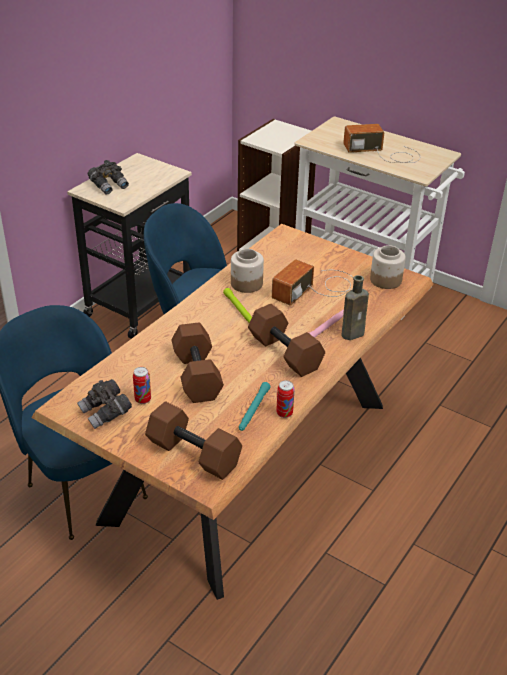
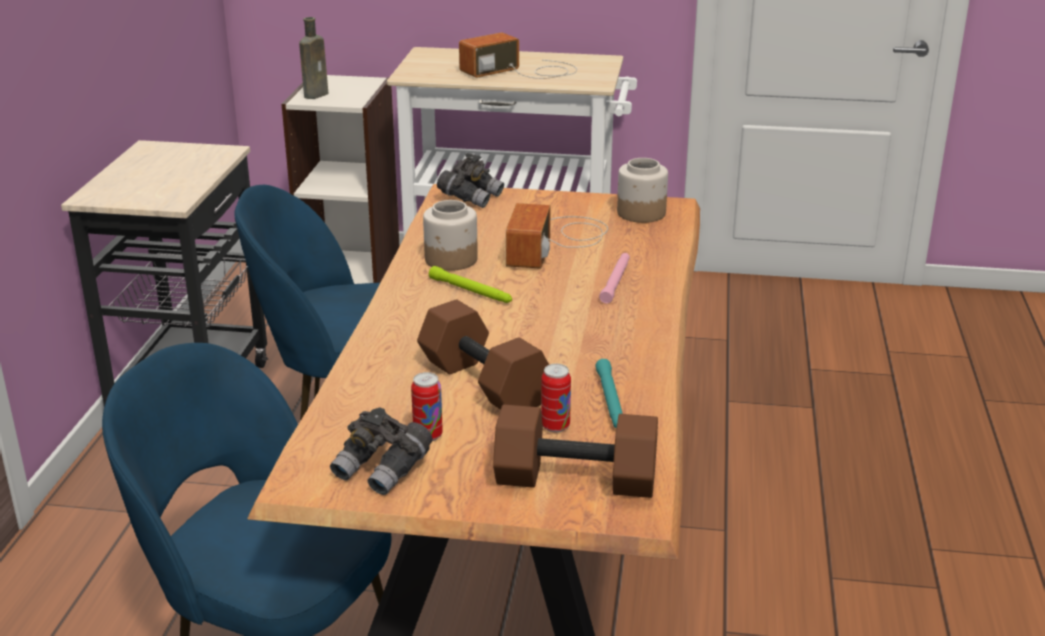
camera: 25 degrees left, 10 degrees down
(109, 186) = (129, 185): grey binoculars -> grey binoculars (470, 197)
(284, 413) = (658, 392): can -> can (555, 426)
(286, 353) = (589, 323): brown dumbbell -> none
(354, 333) = (660, 279): brown bottle -> brown bottle (317, 94)

